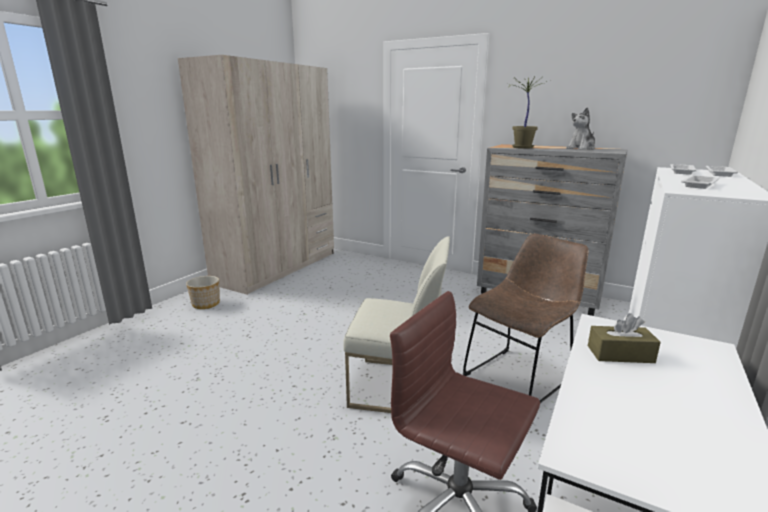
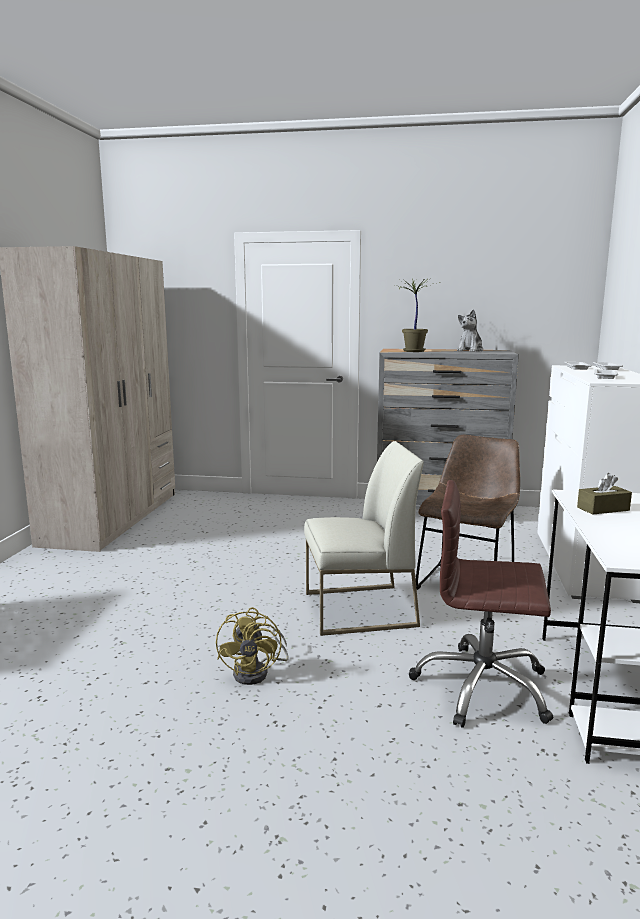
camera: 20 degrees left, 5 degrees down
(206, 304) = (52, 569): planter -> none
(269, 434) = (257, 672): none -> yellow fan

